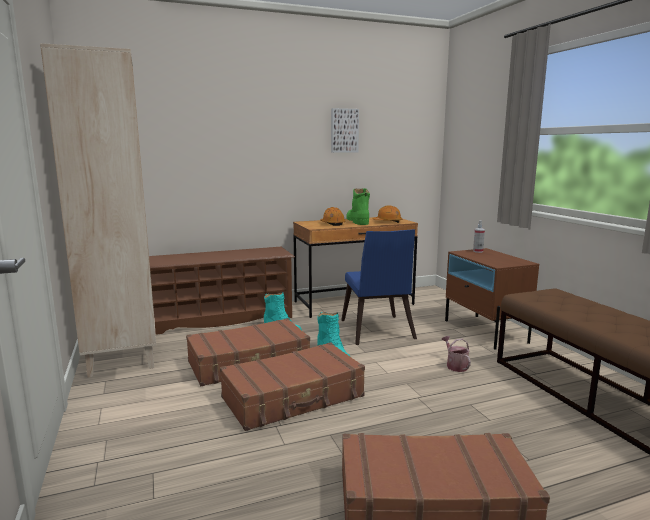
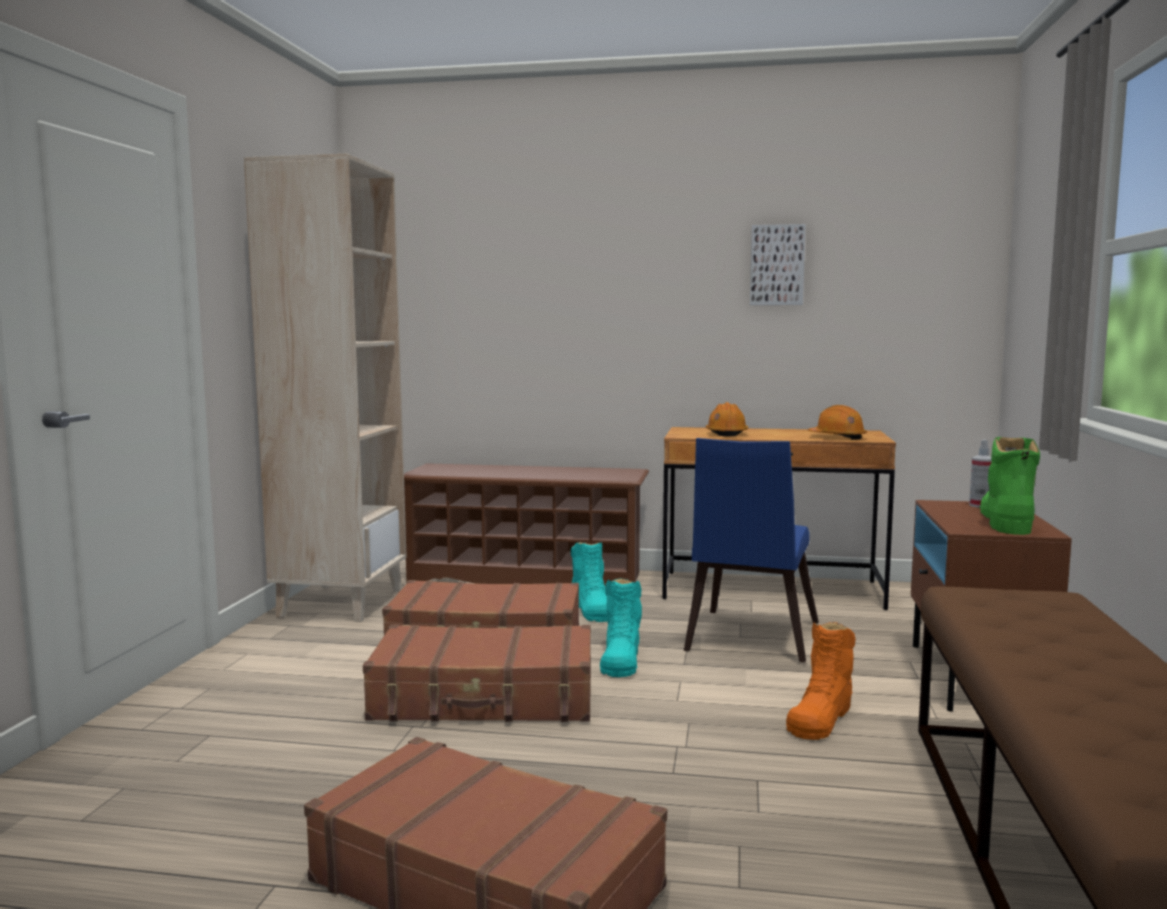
camera: 30 degrees right, 5 degrees down
(357, 221) = (782, 433): green boot -> green boot (1005, 522)
(455, 365) = (820, 718): watering can -> orange boot

